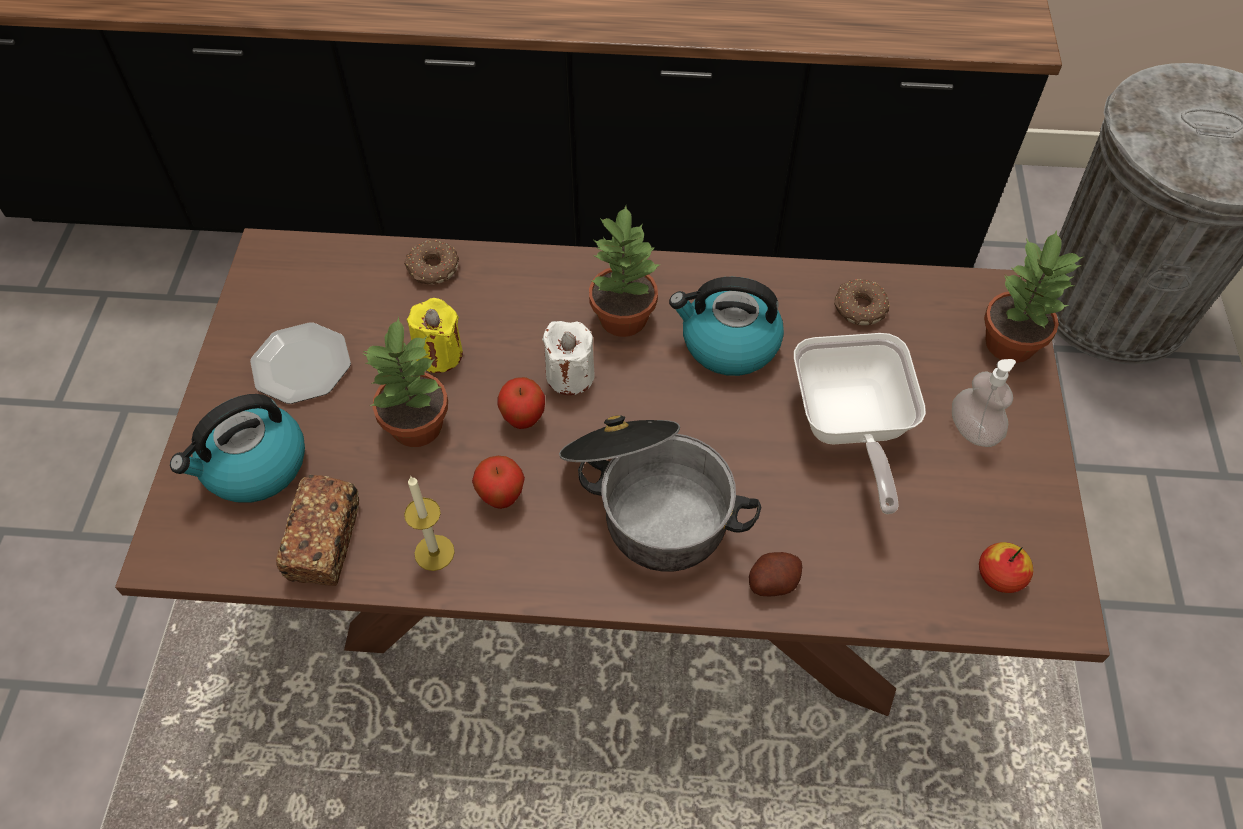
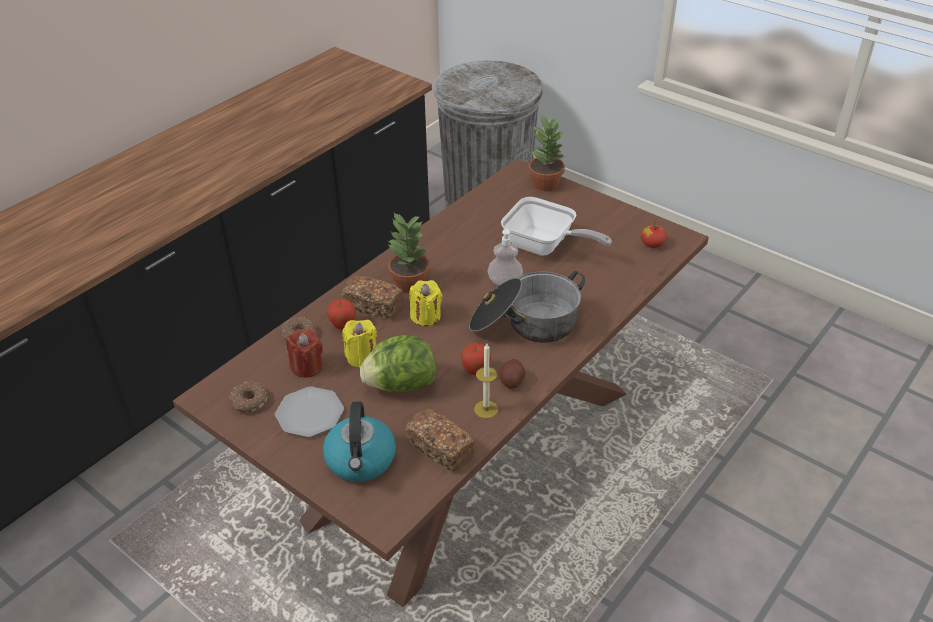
camera: 55 degrees left, 15 degrees down
(381, 311) = (307, 366): none -> red candle
(415, 427) = (400, 385): potted plant -> lettuce
(523, 419) = (436, 344): apple -> apple (343, 326)
(545, 307) = (373, 306): none -> bread
(570, 375) = (426, 316): white candle -> yellow candle
(728, 344) = (461, 258): kettle -> none
(773, 582) = (601, 306): potato -> potato (511, 381)
(859, 308) = (483, 212): donut -> donut (249, 402)
(973, 430) = (578, 215): soap dispenser -> soap dispenser (505, 281)

